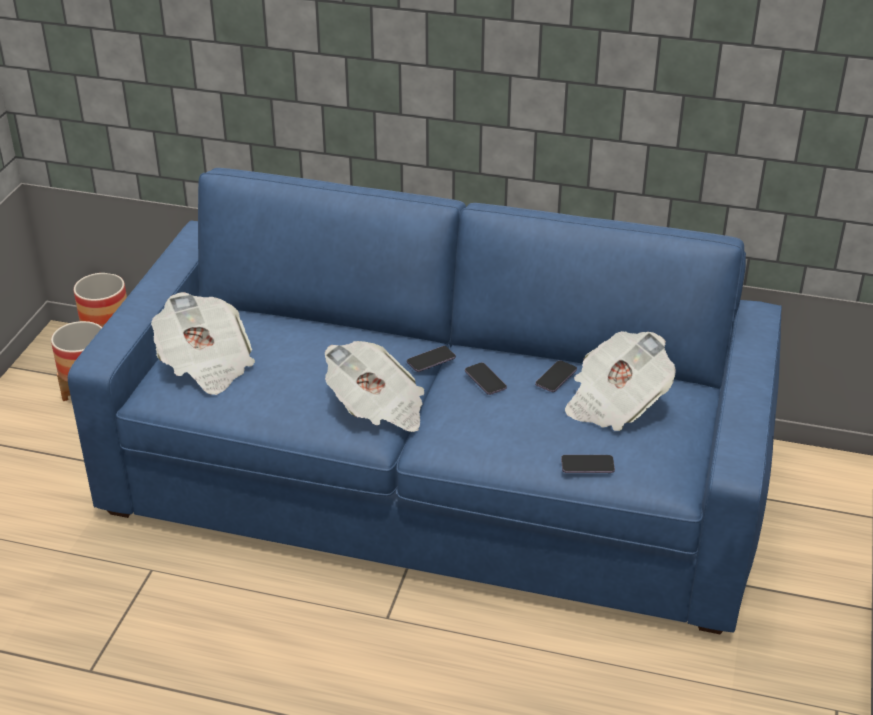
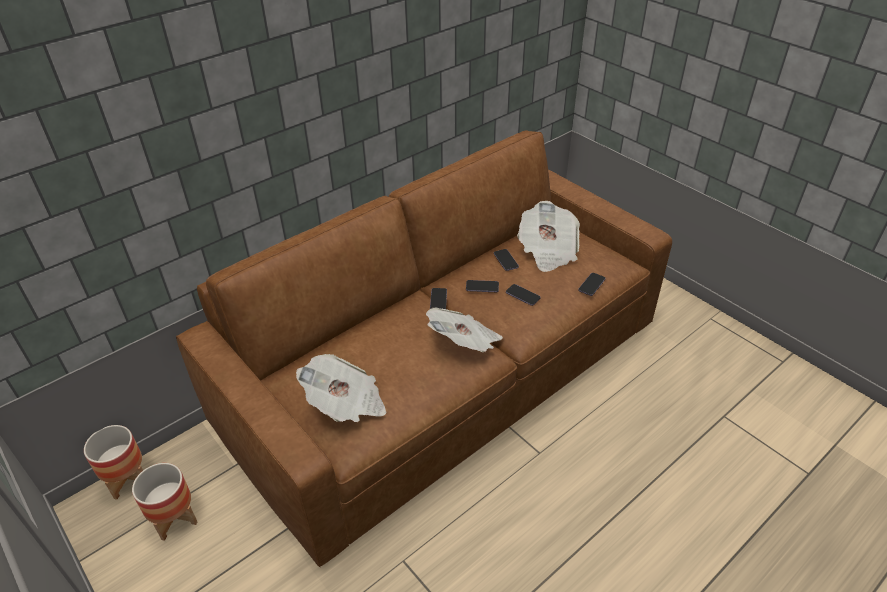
camera: 55 degrees left, 5 degrees up
(437, 480) = (444, 374): blue sofa -> brown sofa
(502, 416) = (522, 295): none -> phone

